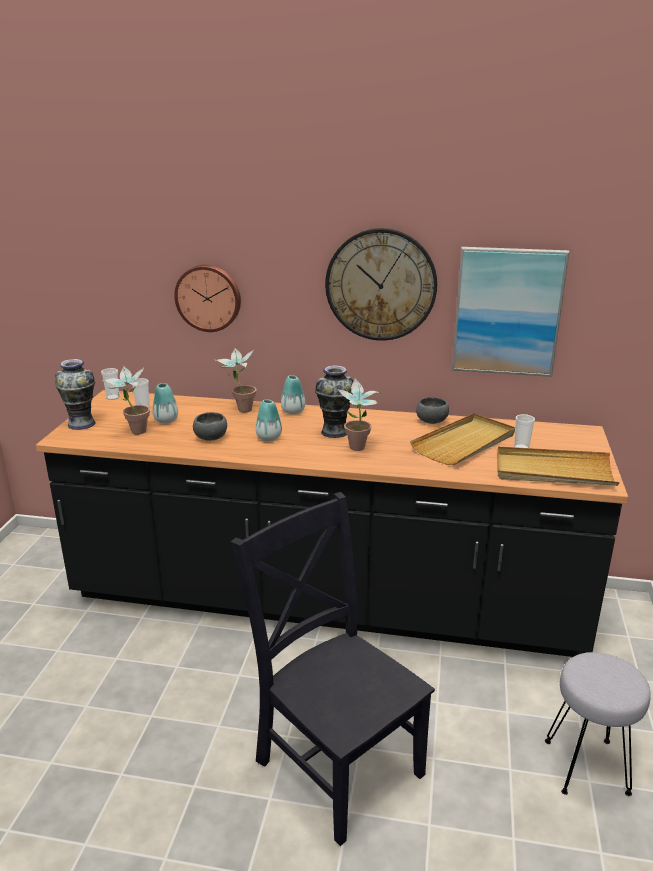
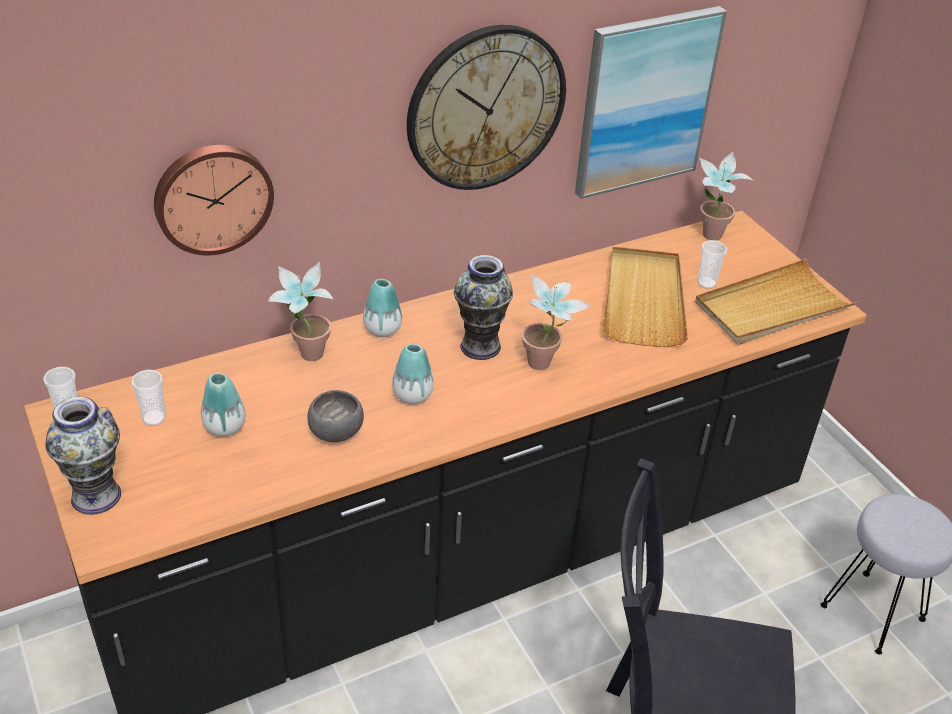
camera: 40 degrees left, 15 degrees up
(133, 432) = (205, 474): potted plant -> potted plant (709, 238)
(432, 421) = (570, 276): grey bowl -> none

